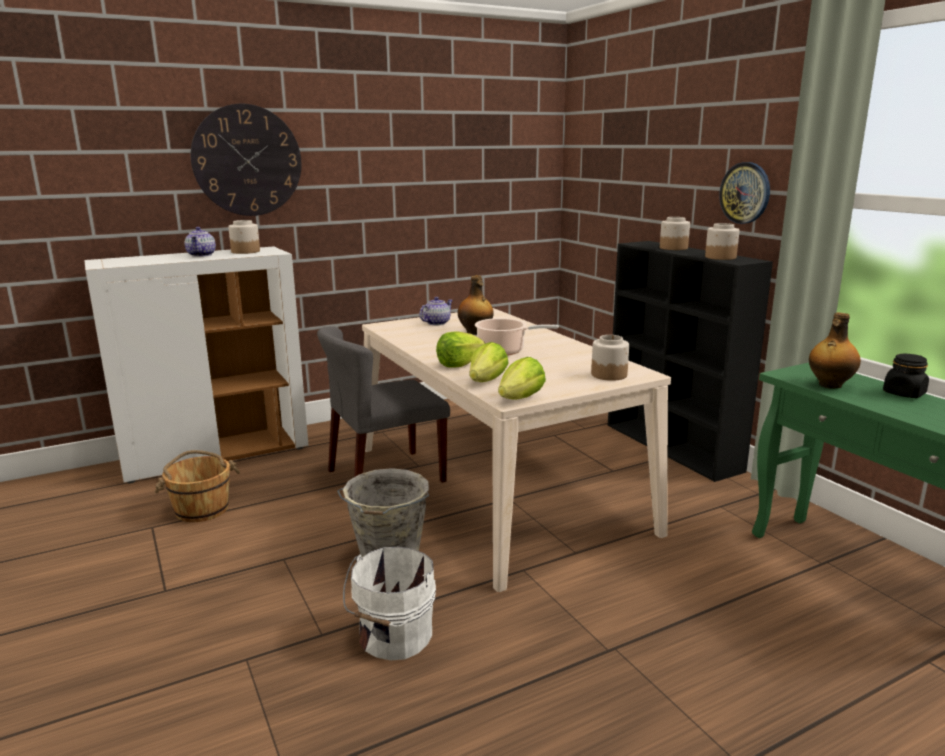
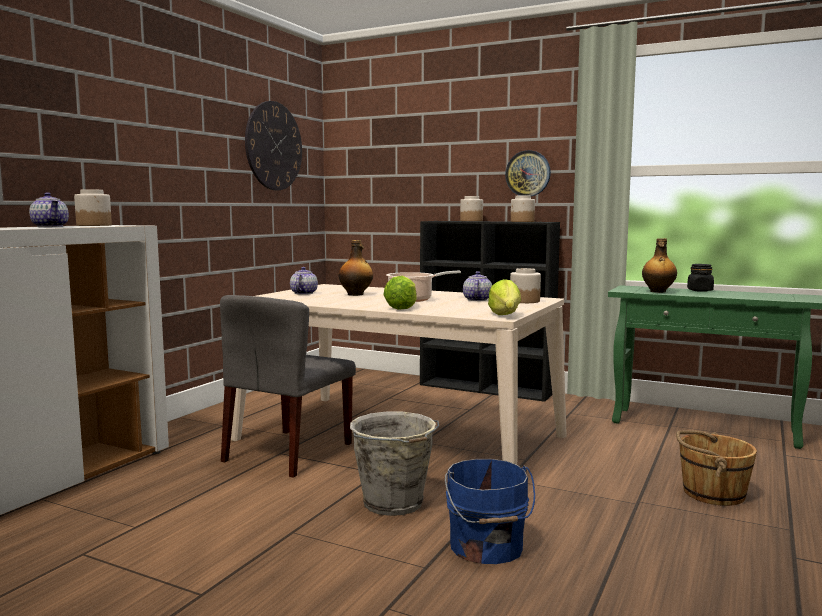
camera: 35 degrees left, 10 degrees down
(202, 509) = (123, 523): brown bucket -> brown bucket (712, 493)
(247, 160) = (77, 127): wall clock -> wall clock (273, 146)
(393, 637) = (486, 547): white bucket -> blue bucket
(486, 381) = (452, 312): lettuce -> none
(565, 362) = (476, 300): none -> teapot

